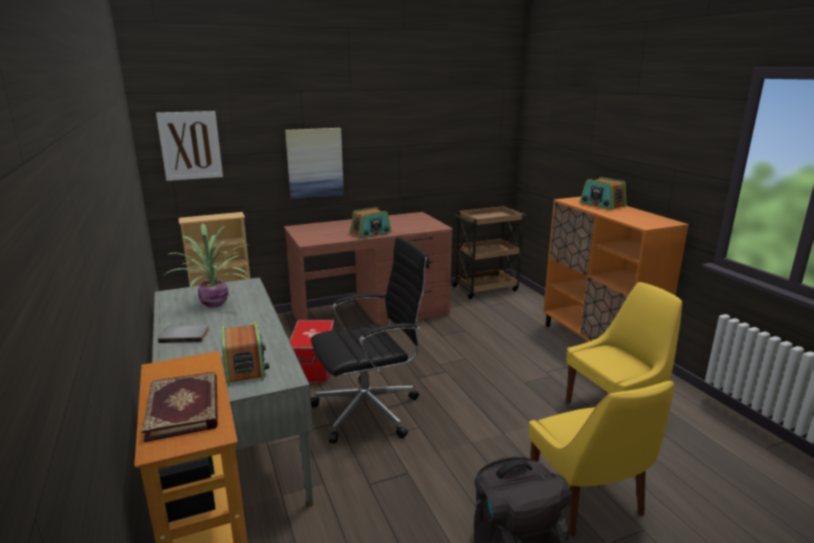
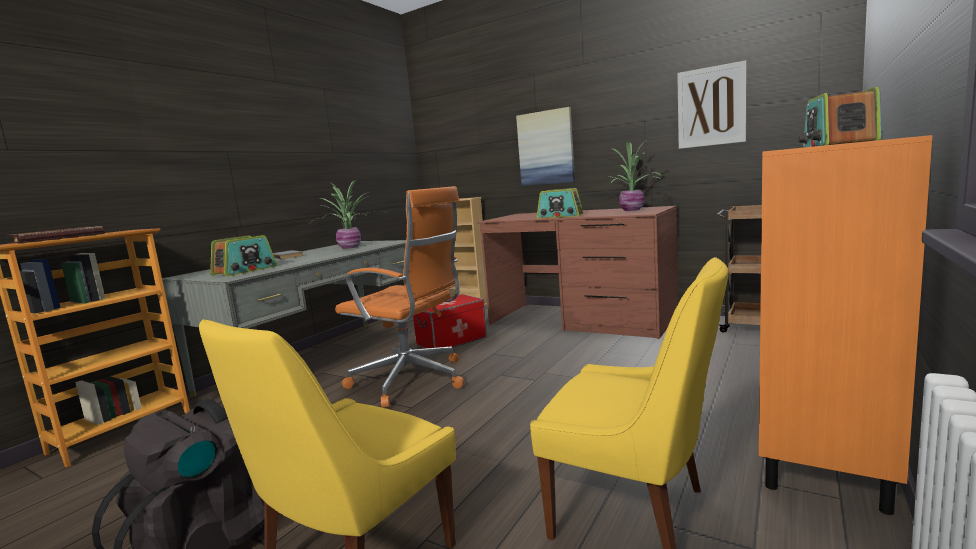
camera: 55 degrees right, 10 degrees down
(190, 145) = (447, 138): picture -> picture (711, 106)
(370, 410) = (412, 380): black office chair -> orange office chair
(409, 220) = (633, 210): none -> potted plant

